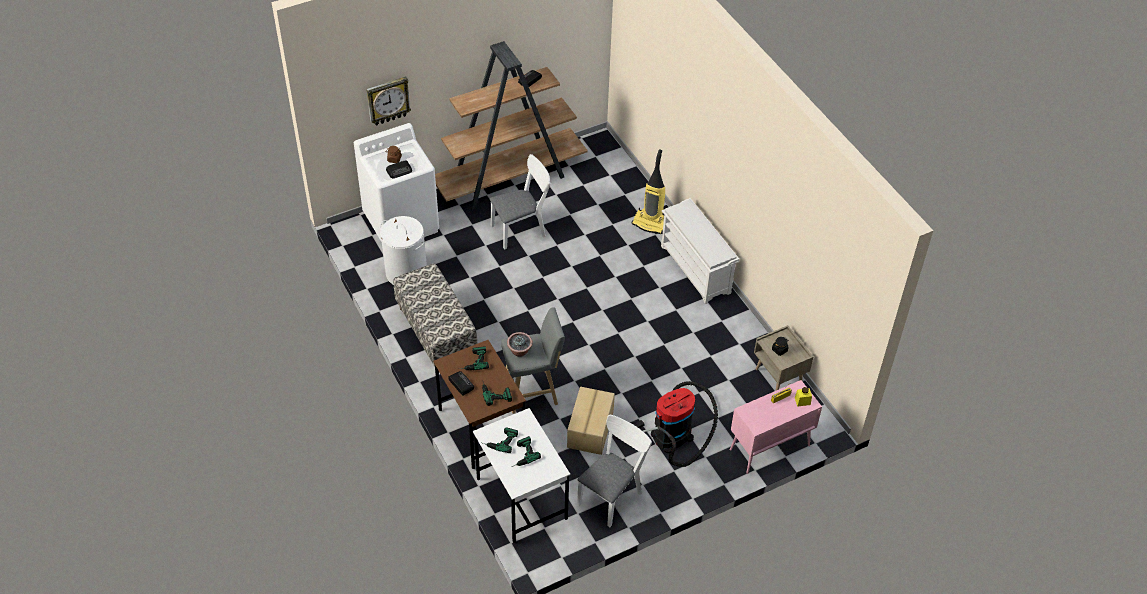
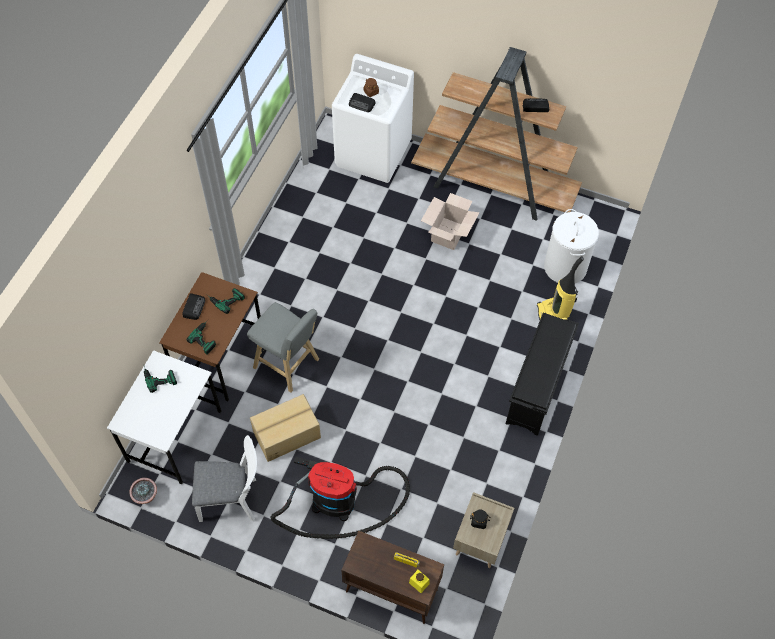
camera: 50 degrees right, 10 degrees up
(388, 100) = (397, 36): wall clock -> none
(406, 273) = (326, 194): white laundry basket -> white laundry basket (565, 267)
(436, 333) = (286, 258): bench -> none
(520, 351) = (271, 323): potted plant -> potted plant (146, 496)
(521, 455) = (157, 402): power drill -> none
(522, 229) = (448, 234): white chair -> cardboard box
(696, 270) = (537, 389): white shoe rack -> black shoe rack
(769, 448) = (390, 590): pink cabinet -> brown cabinet

